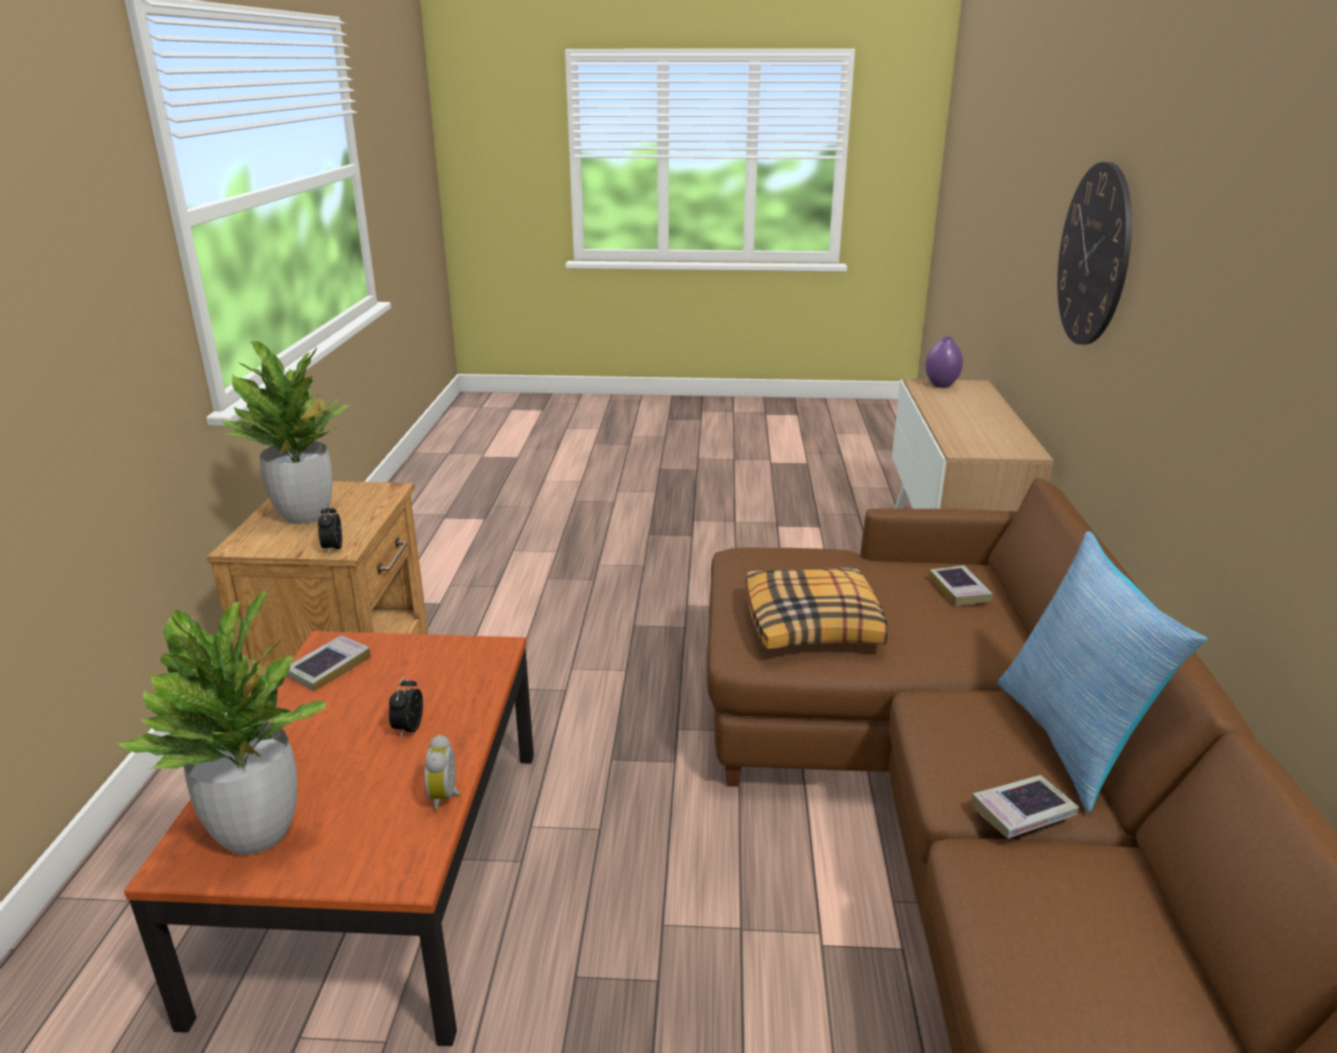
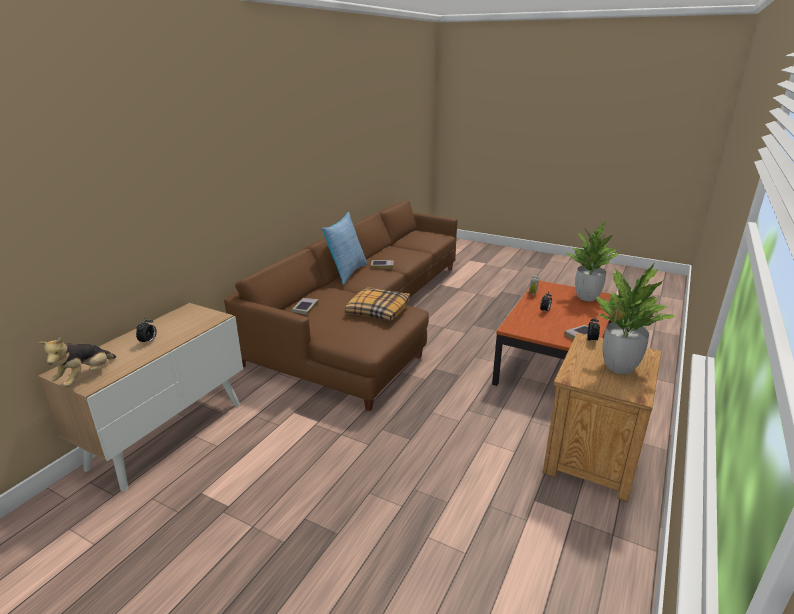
camera: 155 degrees left, 0 degrees up
(941, 385) = (85, 377): purple vase -> plush toy
(966, 415) = (148, 342): none -> alarm clock
(1094, 255) = (163, 192): wall clock -> none

